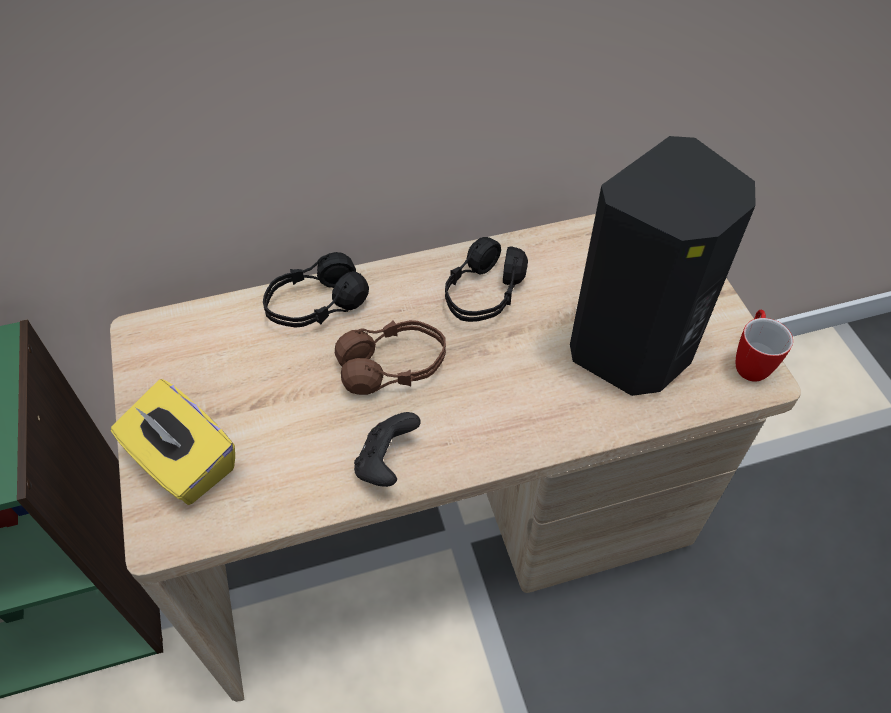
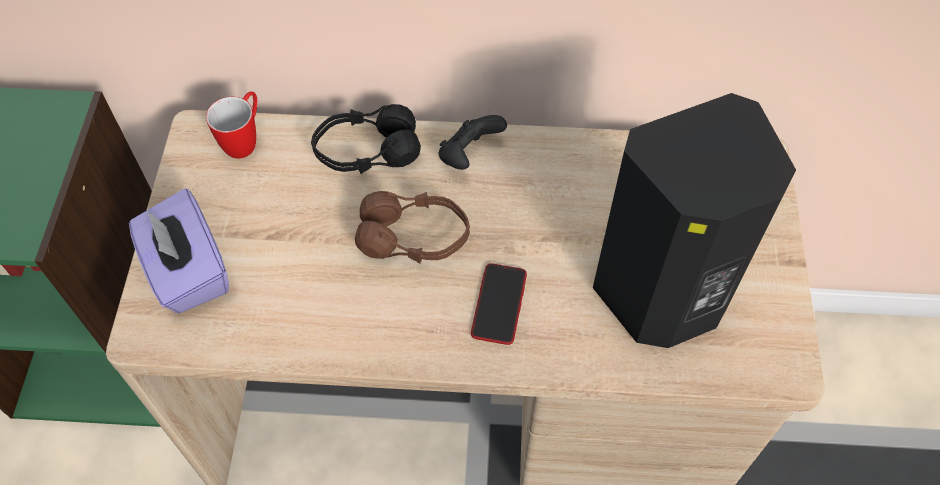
camera: 20 degrees right, 5 degrees up
(183, 463) = (188, 271): yellow tissue box -> purple tissue box
(386, 463) = (368, 332): black game controller -> black game controller (469, 155)
(483, 294) = (535, 189): black headphones -> none
(496, 401) = (499, 304): none -> phone
(750, 362) = (782, 346): mug -> mug (245, 141)

